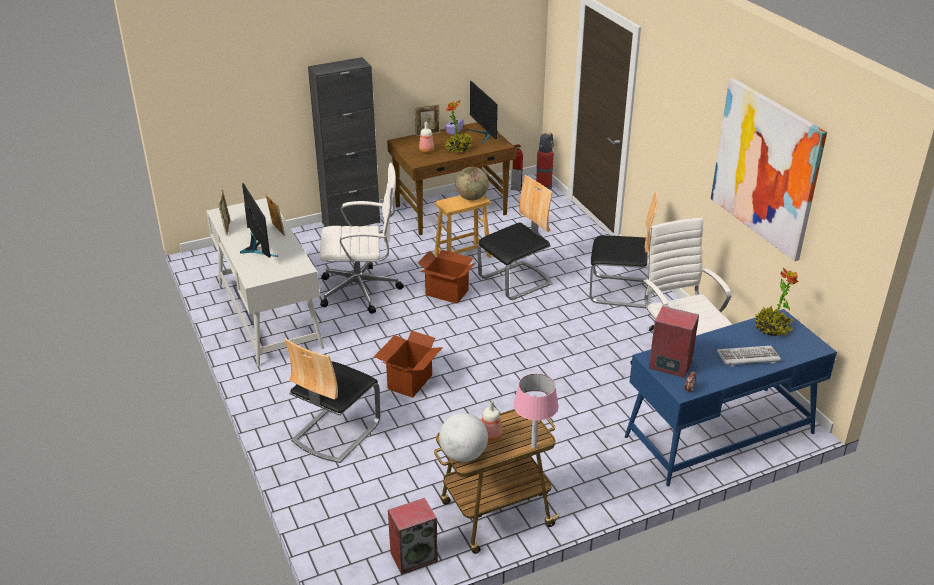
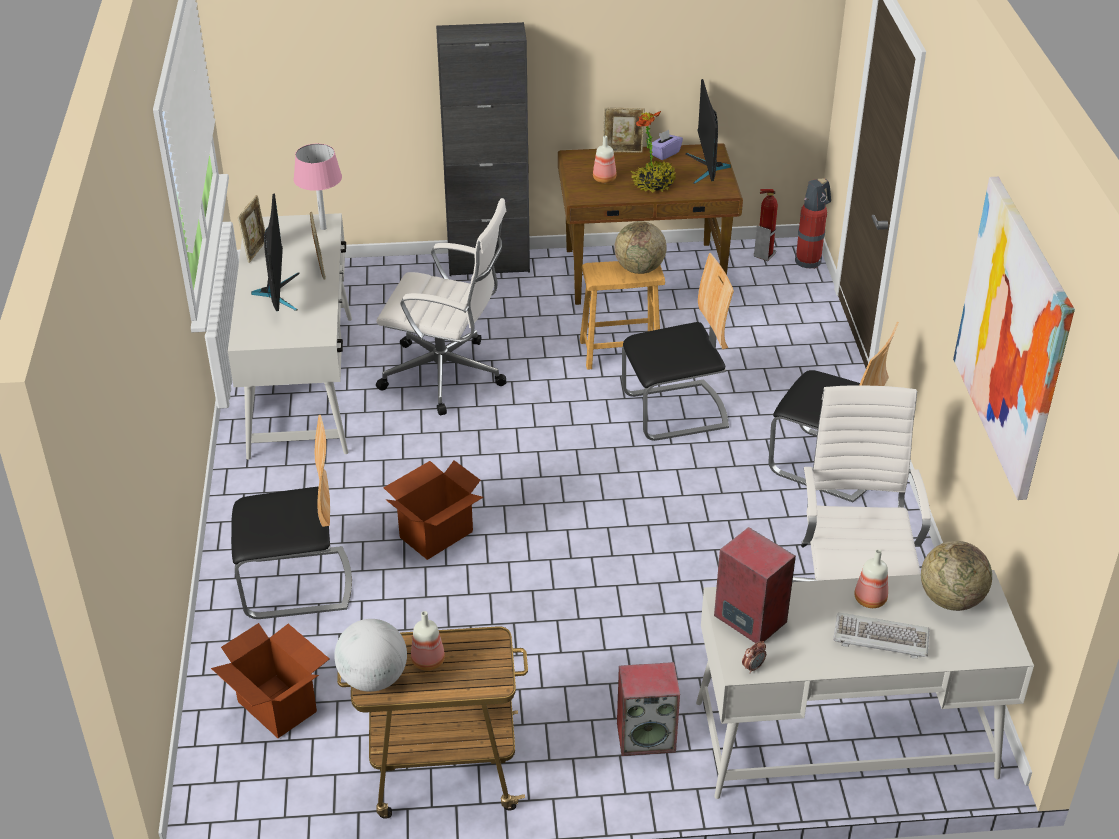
camera: 20 degrees right, 5 degrees up
(335, 432) = (296, 584): chair -> chair turned 150 degrees counterclockwise
(414, 556) = (301, 797): speaker -> speaker (646, 736)
(447, 292) = (565, 406): cardboard box -> cardboard box (278, 706)
(534, 446) = (477, 693): pink table lamp -> pink table lamp (323, 228)
(718, 434) = (843, 738): blue desk -> white desk
(728, 339) = (869, 598): none -> bottle
(771, 329) = (950, 599): potted plant -> globe

